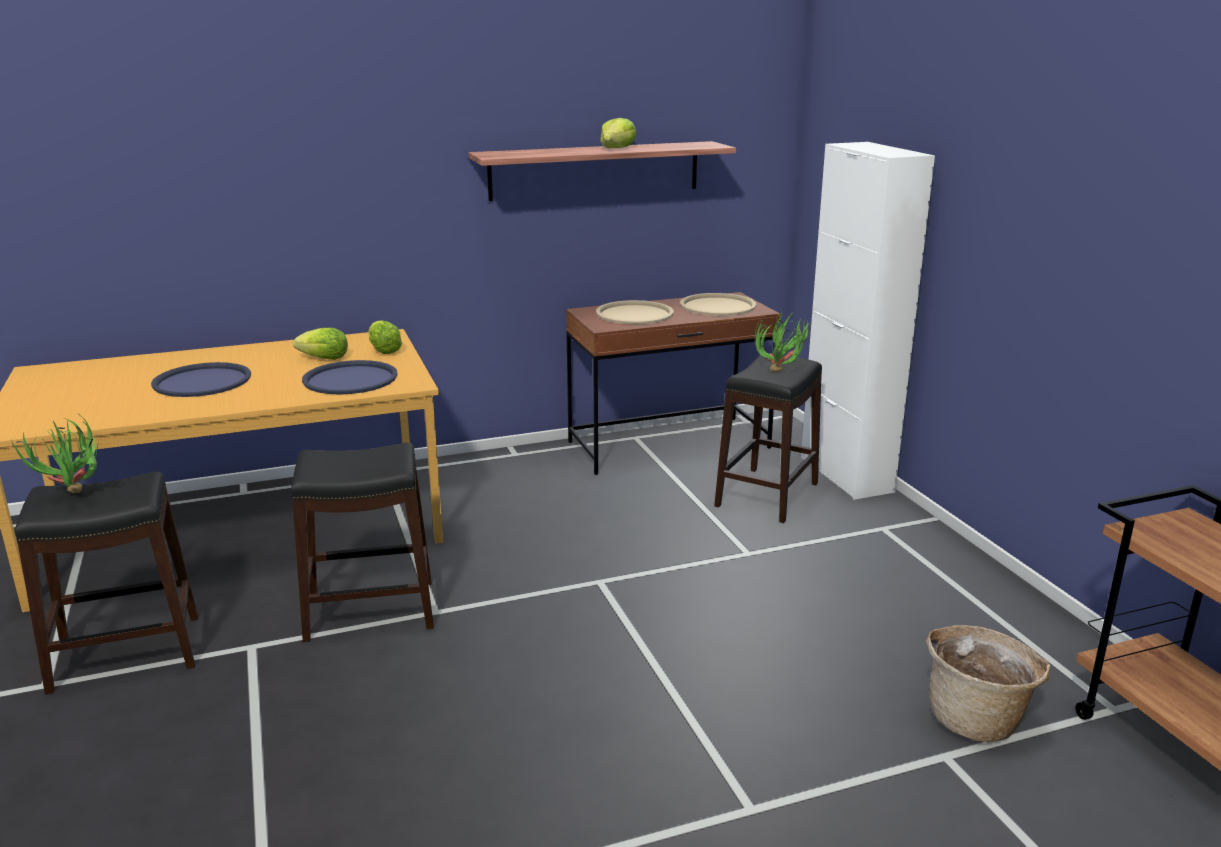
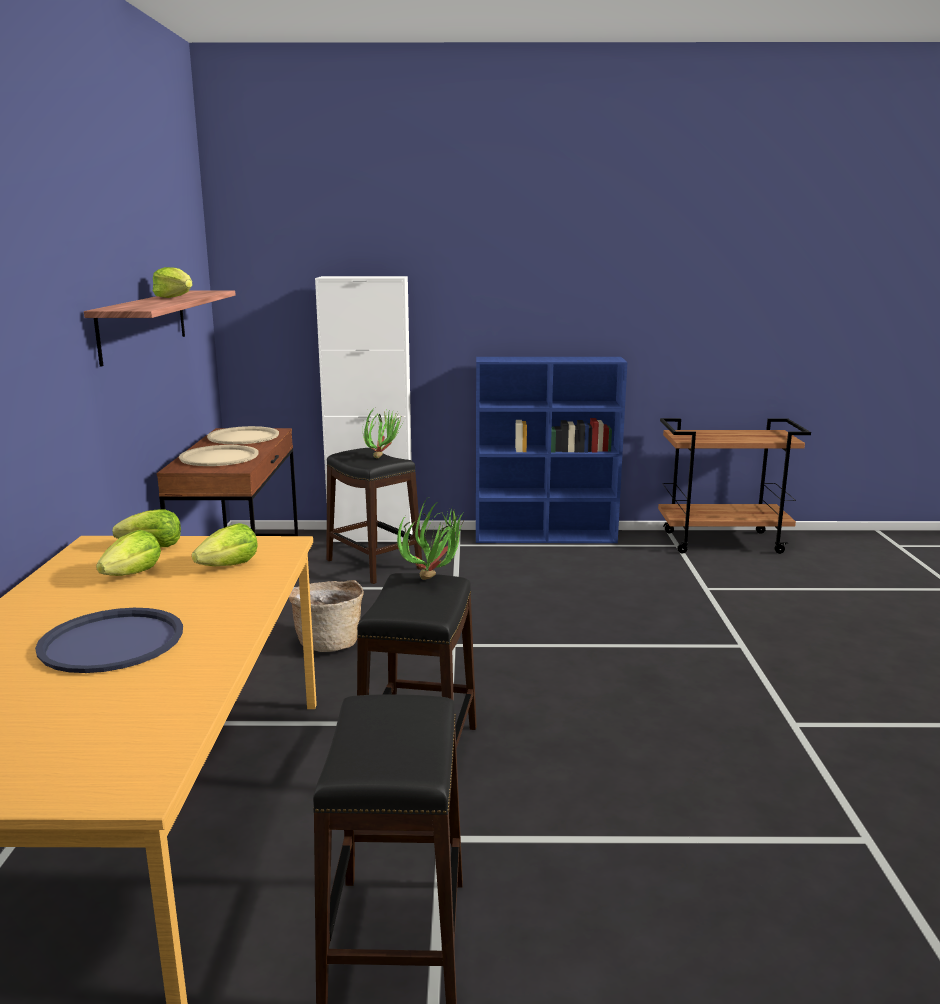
camera: 70 degrees left, 5 degrees down
(74, 497) = (390, 748): potted plant -> potted plant (436, 579)
(350, 379) = (230, 566): blue tray -> lettuce
(977, 718) = (675, 573): basket -> basket (329, 642)
(994, 583) = (546, 536): none -> blue bookcase

